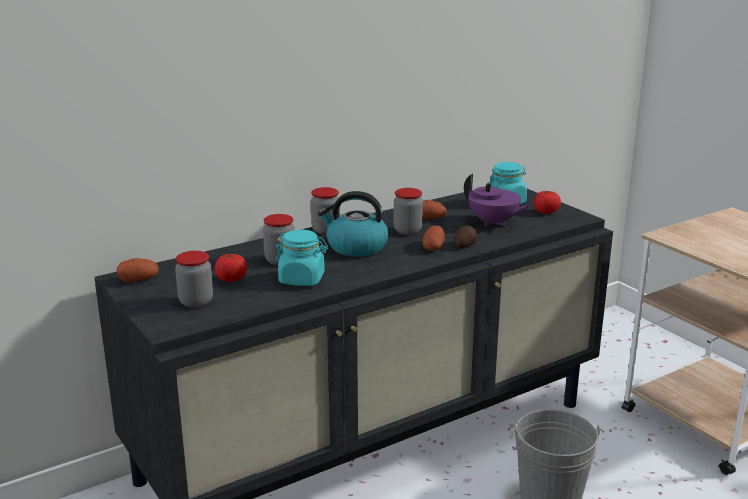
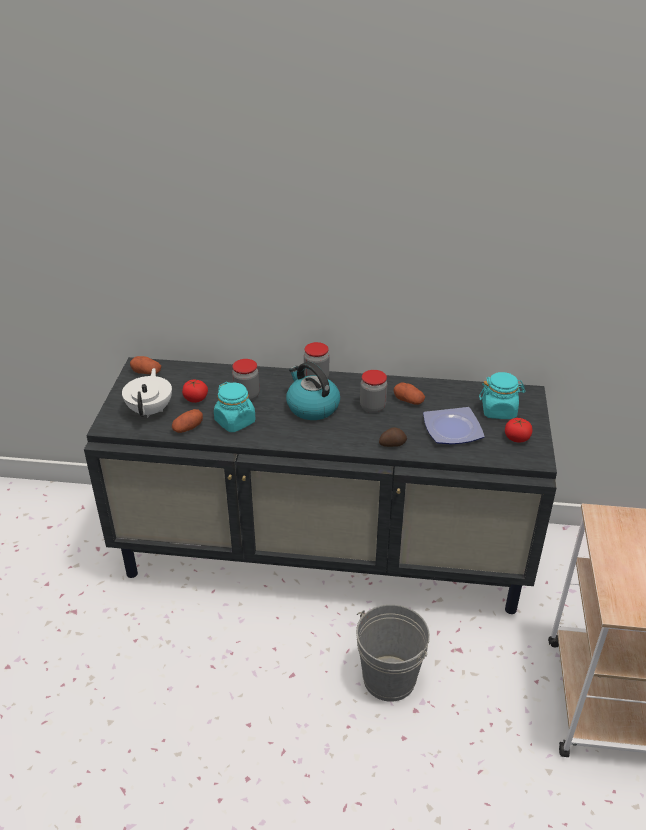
camera: 40 degrees right, 15 degrees up
(196, 302) = (150, 410): jar -> white teapot
(433, 247) = (365, 434): potato -> potato (188, 428)
(493, 223) = (451, 430): purple teapot -> plate

